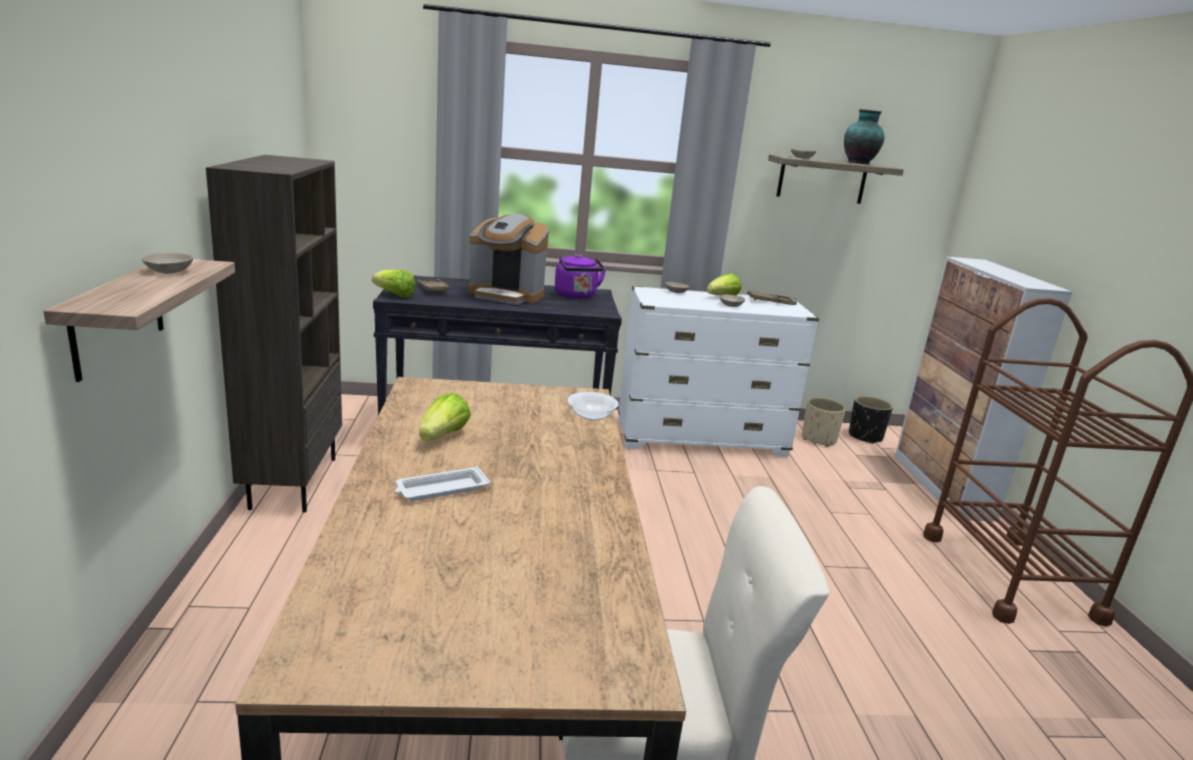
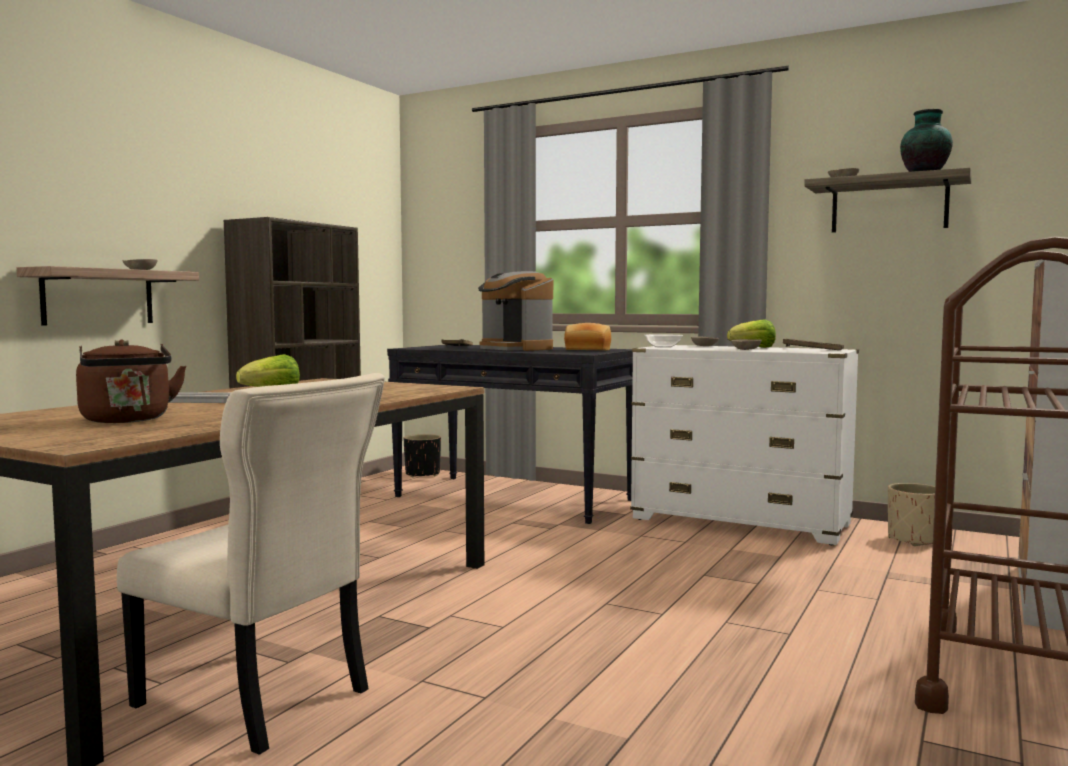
camera: 35 degrees right, 15 degrees down
(394, 295) = (414, 347): lettuce -> none
(507, 578) = (127, 420): none -> brown kettle
(576, 296) = (587, 350): purple kettle -> bread
(591, 416) = (422, 392): bowl -> bowl (663, 347)
(865, 436) = (998, 545): black planter -> black planter (423, 474)

